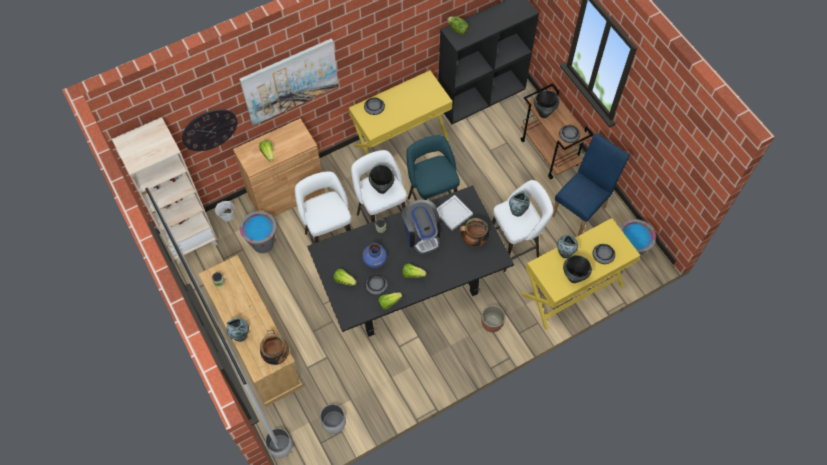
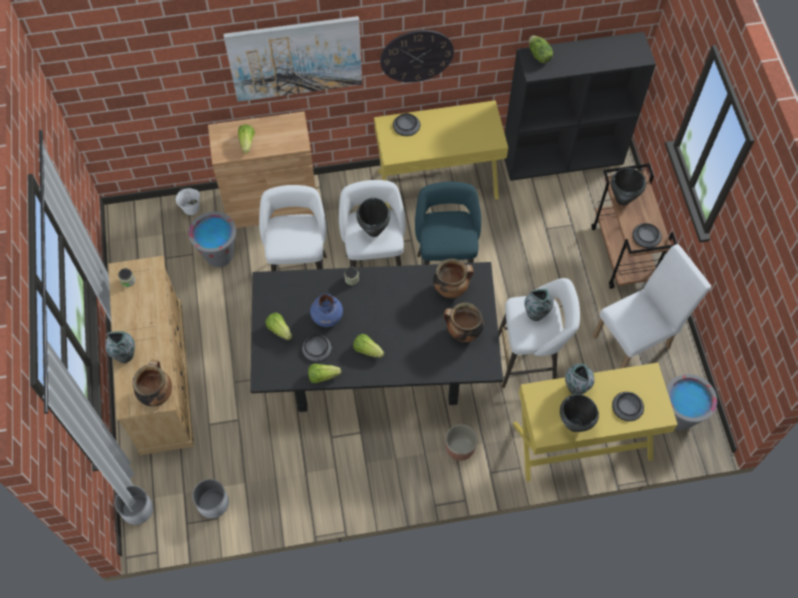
camera: 20 degrees right, 0 degrees up
(191, 240) = (137, 223): beige bookcase -> none
(209, 129) = (178, 90): wall clock -> wall clock (416, 55)
(421, 234) = (399, 303): coffee machine -> none
(453, 212) = (451, 289): white tray -> cooking pot
(581, 208) = (637, 339): blue chair -> white chair

